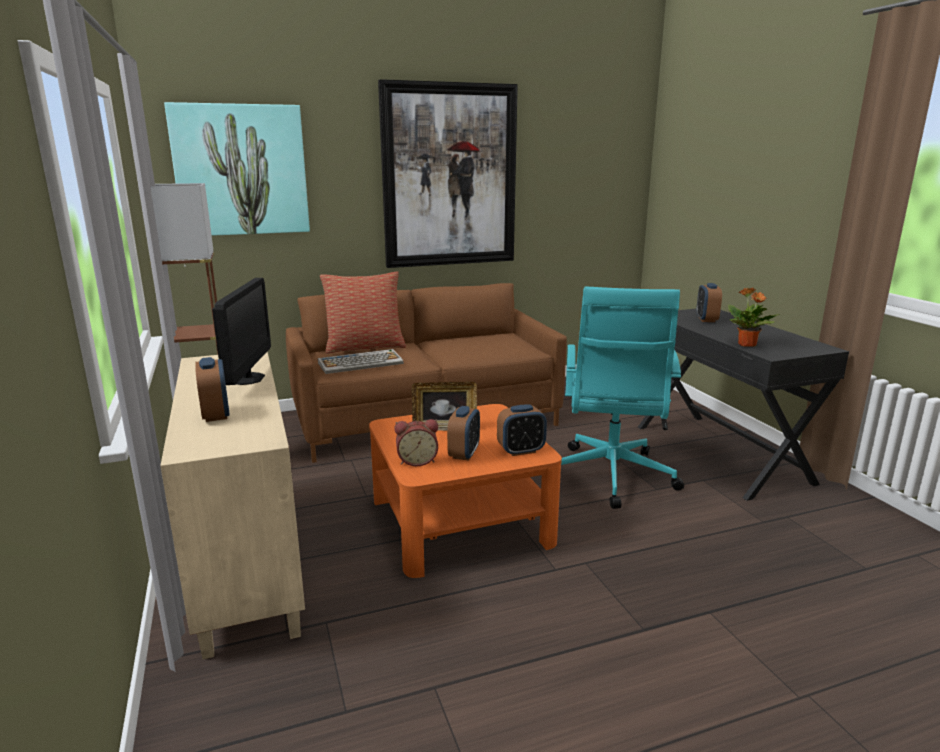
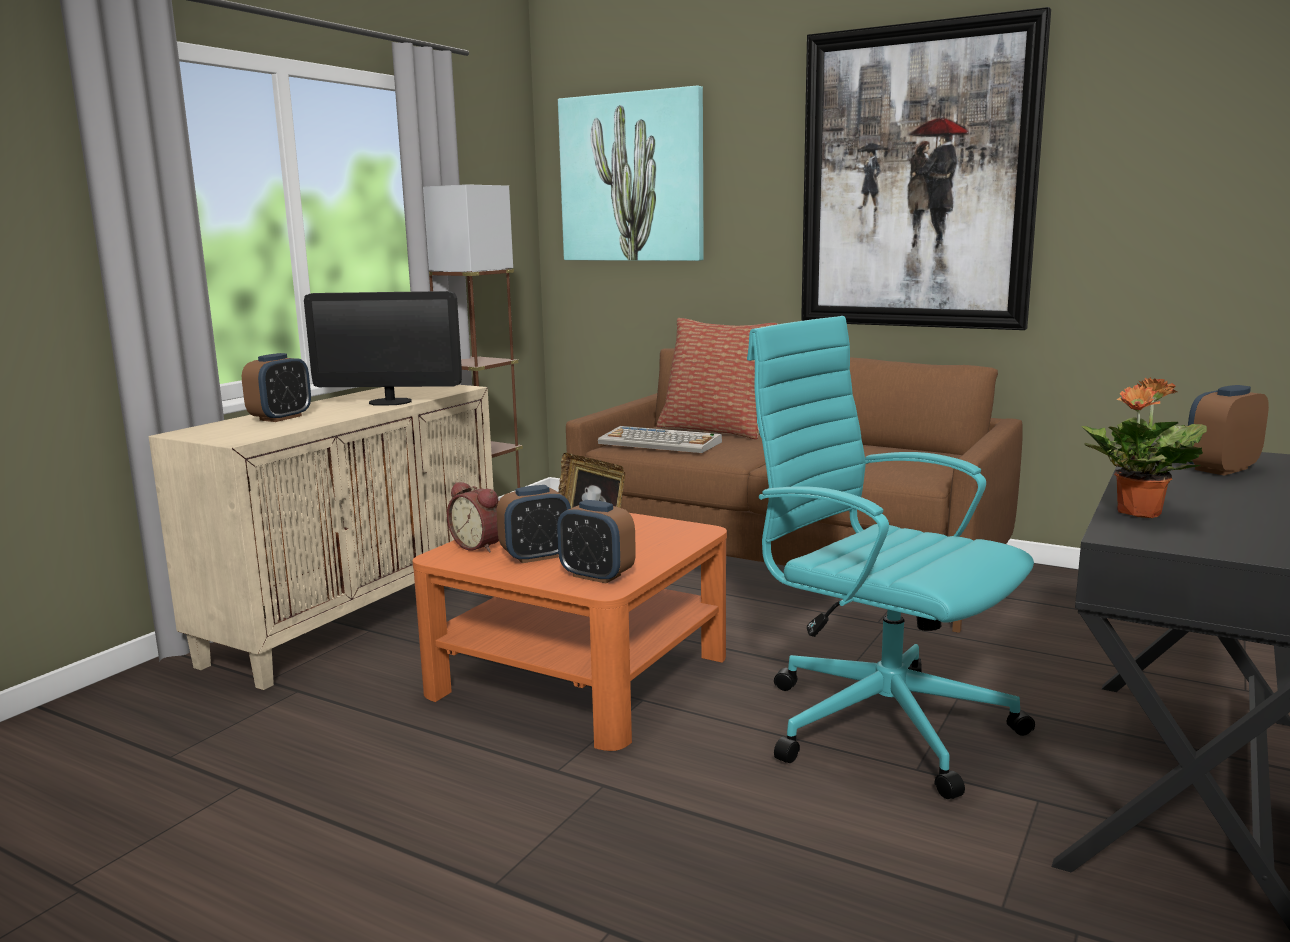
camera: 50 degrees right, 5 degrees down
(247, 378) = (390, 402): monitor -> monitor turned 45 degrees clockwise
(610, 477) = (879, 722): turquoise office chair -> turquoise office chair turned 75 degrees clockwise

